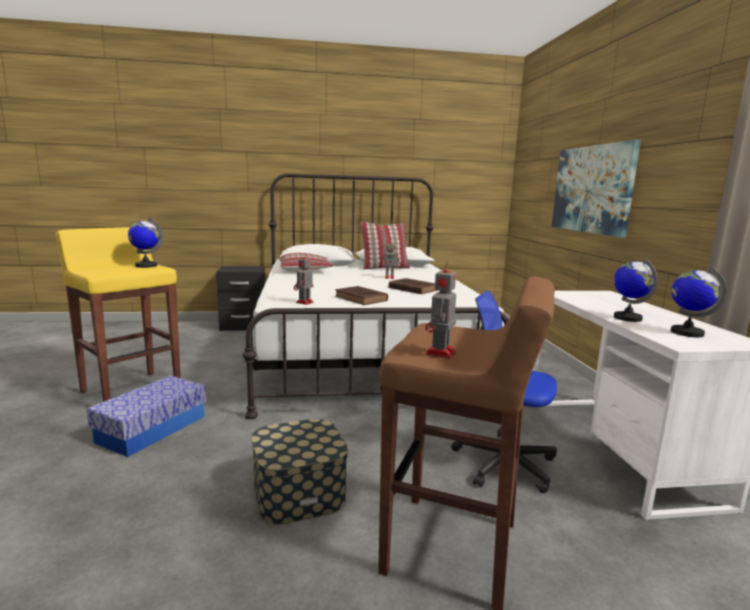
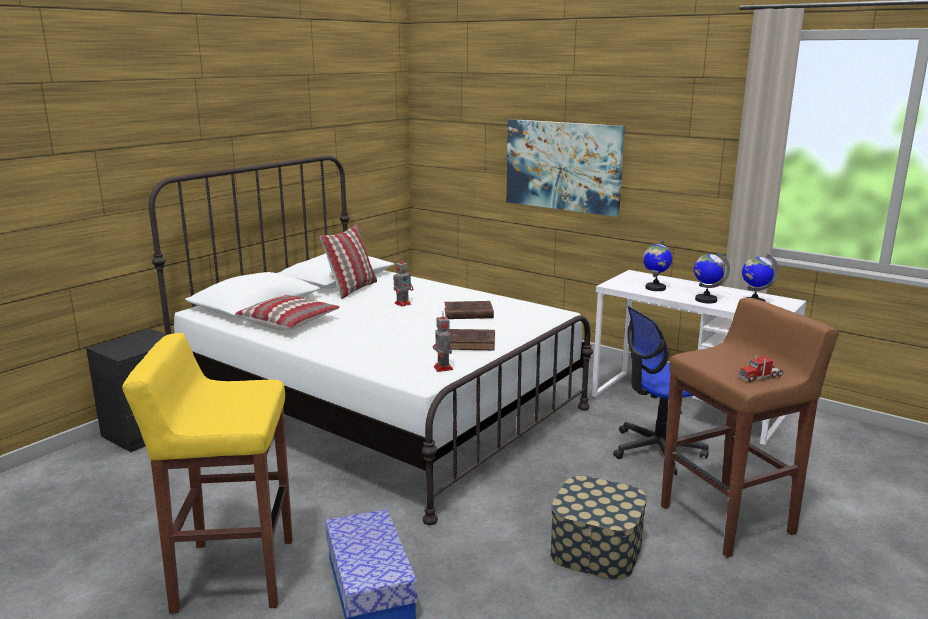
camera: 45 degrees left, 5 degrees up
(146, 266) = (238, 388): globe -> globe (655, 288)
(440, 353) = (760, 377): toy robot -> toy truck

